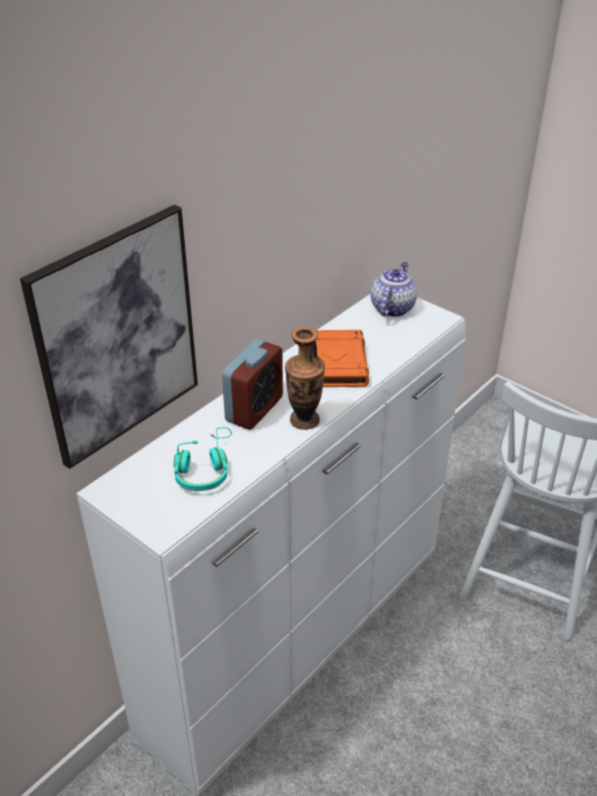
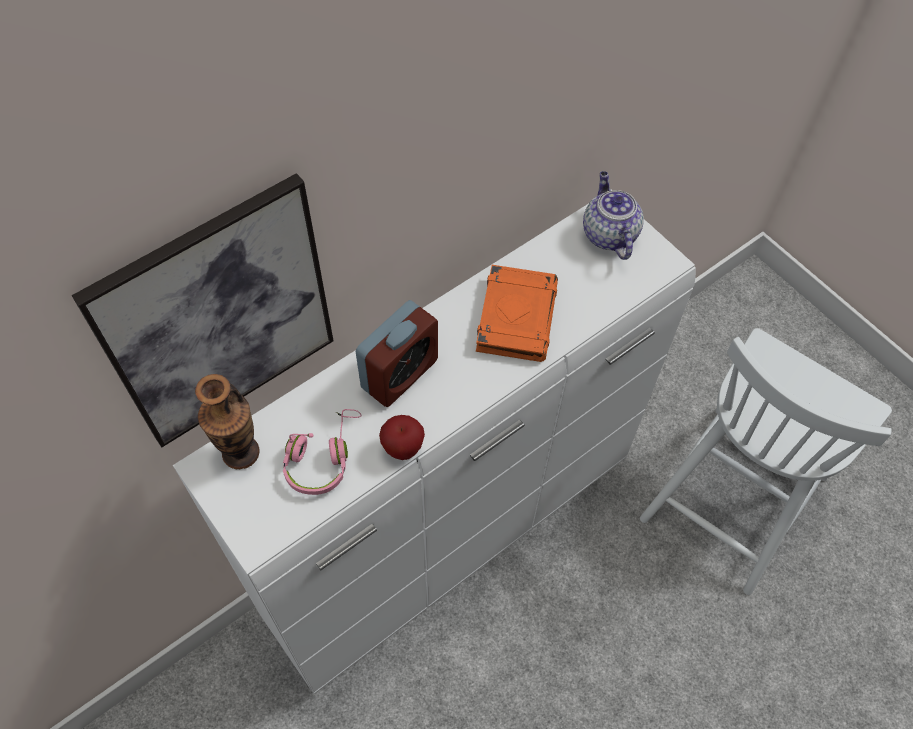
camera: 10 degrees right, 20 degrees up
(204, 469) = (322, 457): turquoise headphones -> pink headphones
(270, 454) = (403, 448): none -> apple
(304, 420) = (454, 403): vase -> vase (240, 453)
(392, 308) = (608, 234): teapot -> teapot turned 45 degrees counterclockwise

